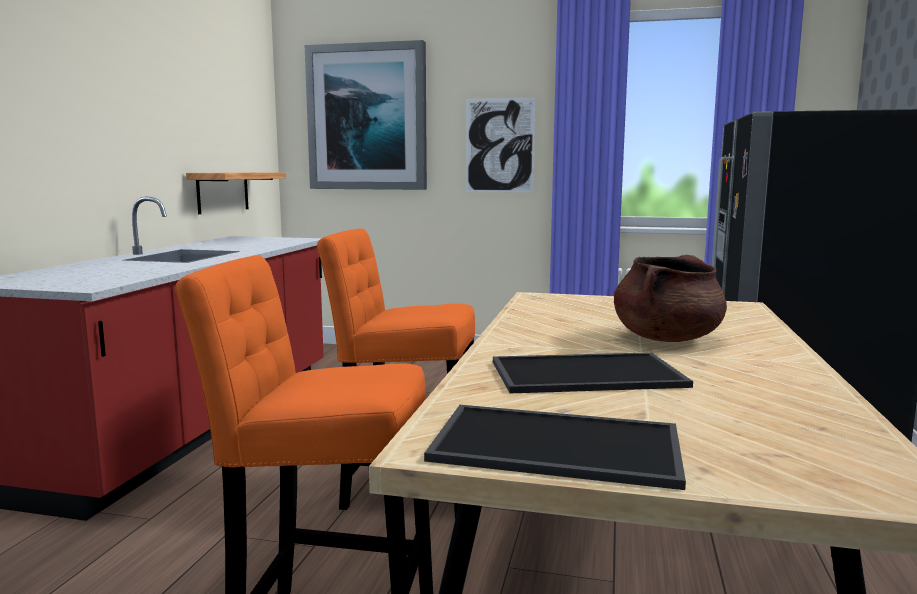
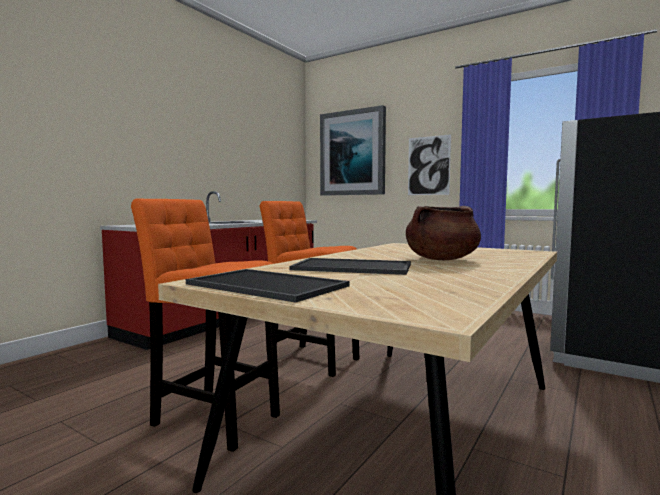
camera: 20 degrees right, 5 degrees down
(223, 192) = (266, 194): shelf -> none

